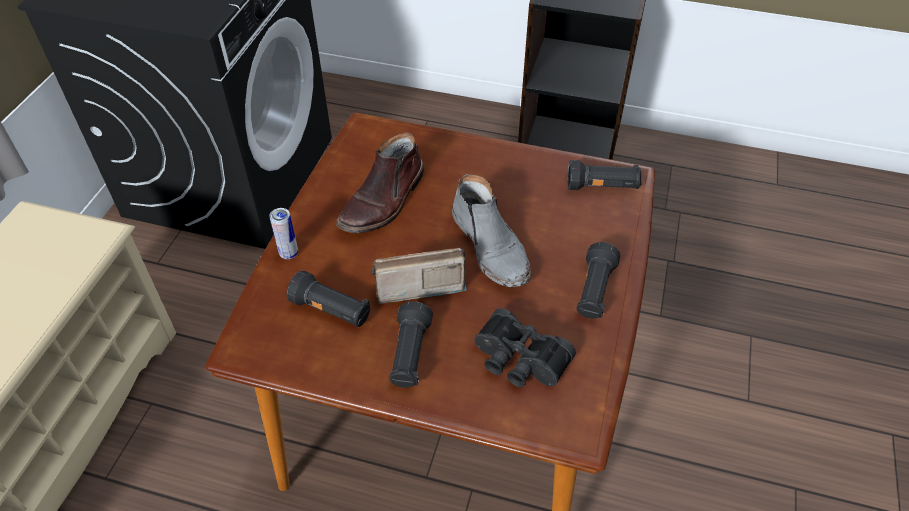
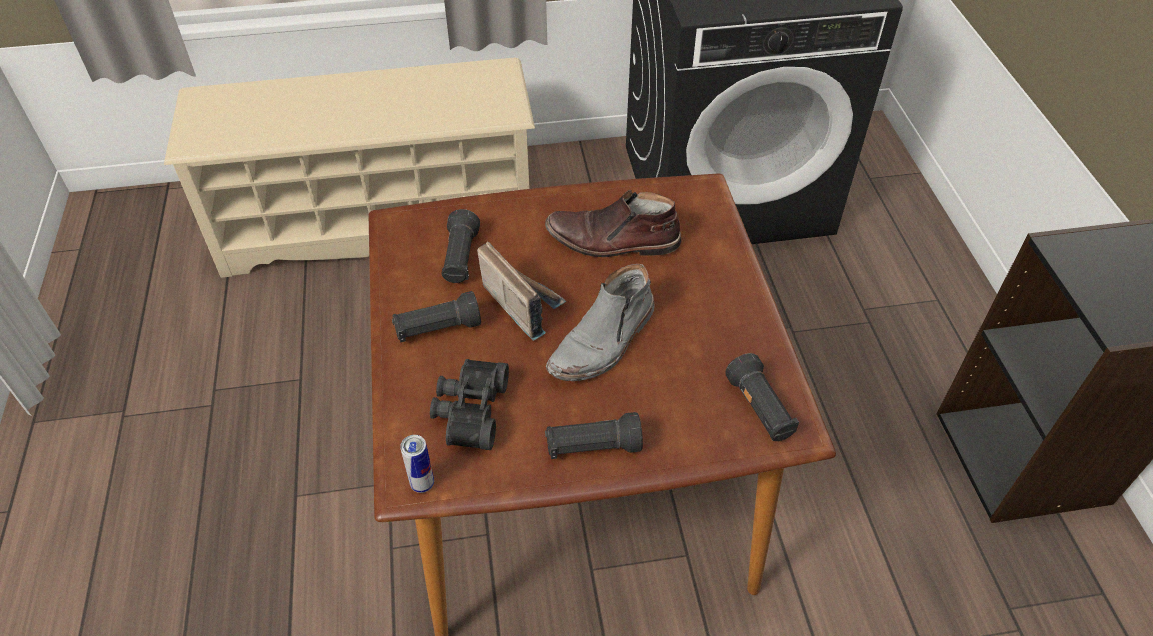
camera: 65 degrees right, 0 degrees up
(289, 253) = (509, 206): can -> can (422, 484)

